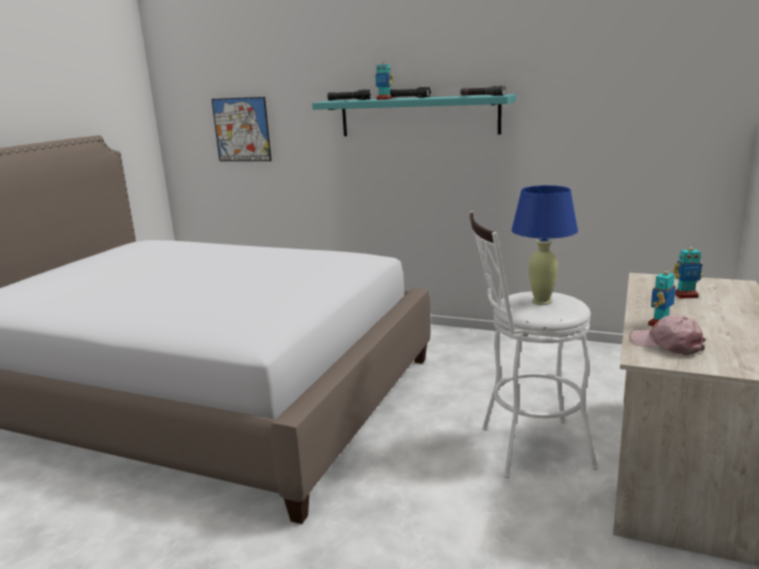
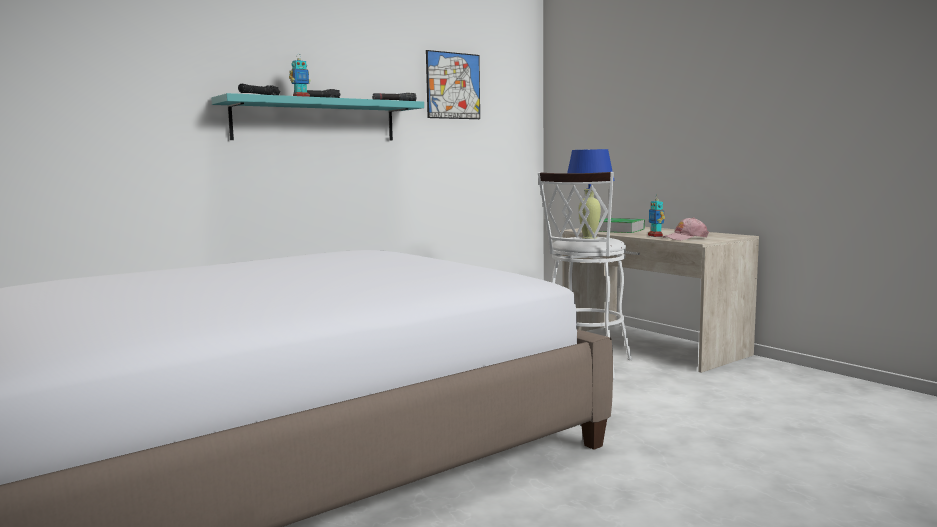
camera: 60 degrees left, 10 degrees down
(241, 129) = (64, 129): picture -> picture (453, 85)
(686, 296) = (619, 230): toy robot -> book

